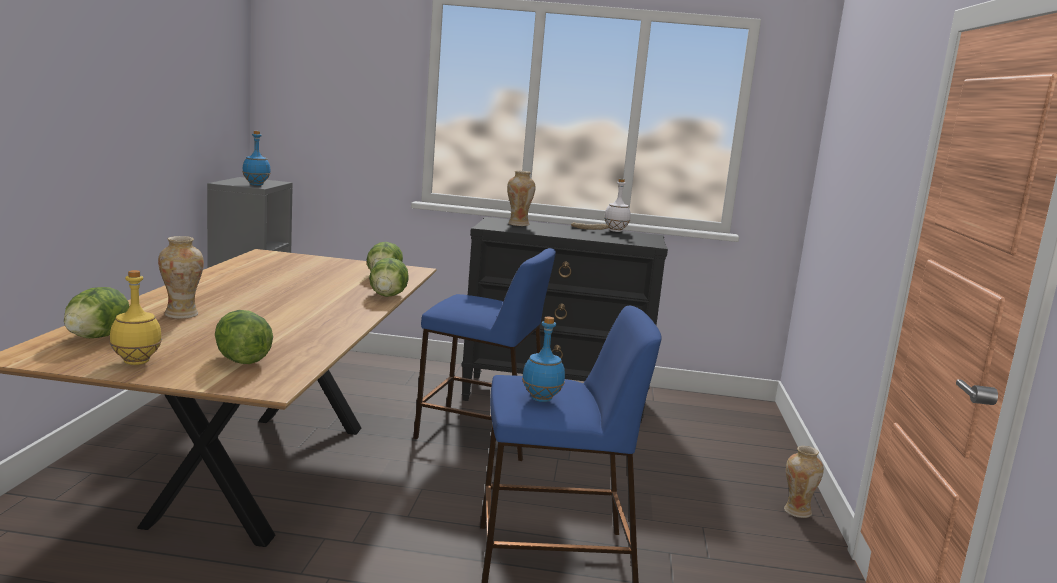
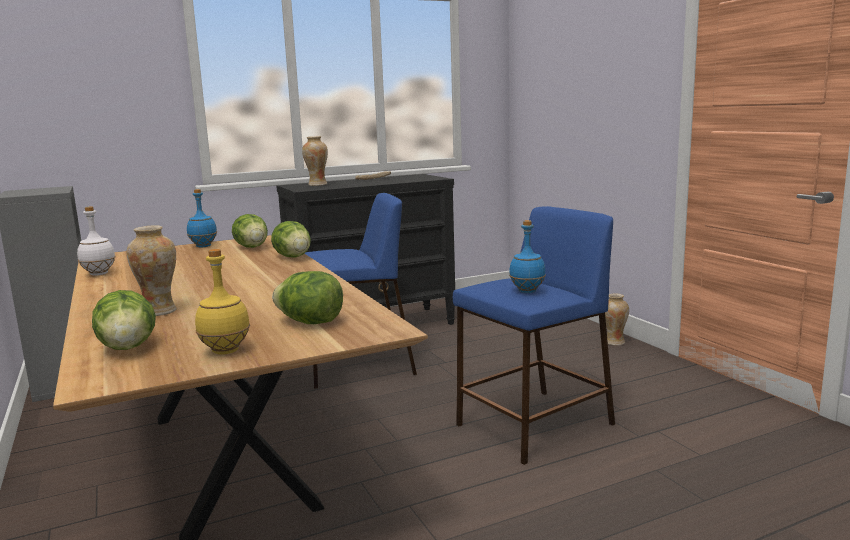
camera: 30 degrees left, 0 degrees up
(256, 185) = (49, 191): blue bottle -> blue bottle (203, 246)
(615, 231) = (390, 177): white bottle -> white bottle (99, 274)

